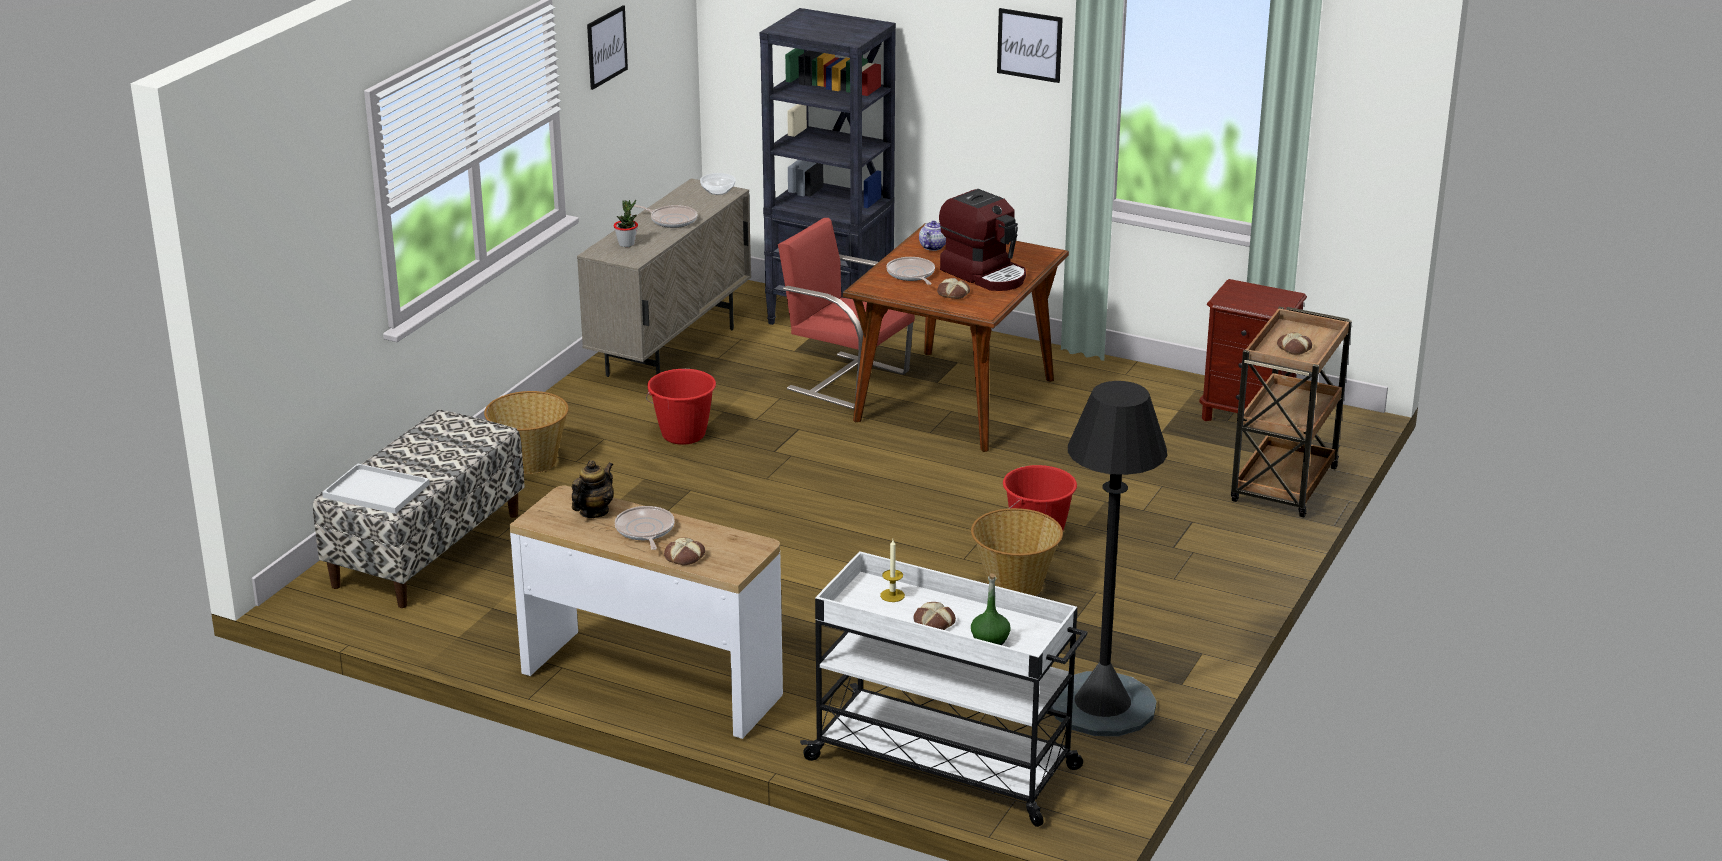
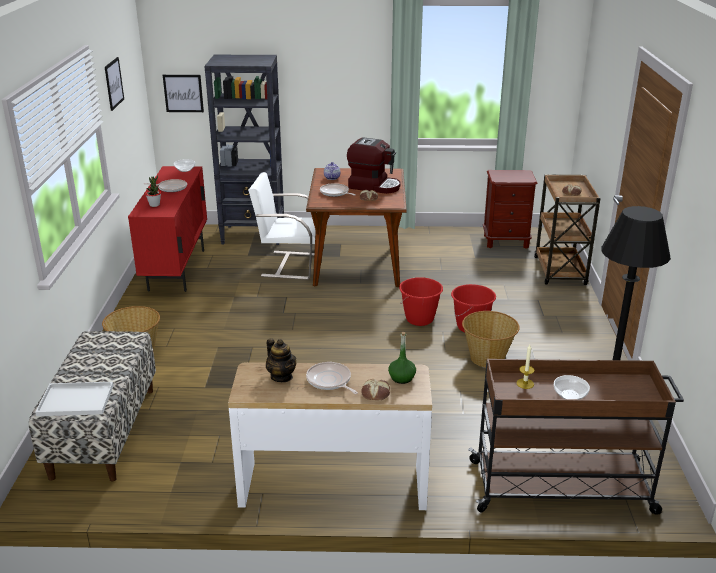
camera: 25 degrees left, 0 degrees up
(593, 512) = (281, 376): teapot -> teapot turned 135 degrees clockwise
(671, 352) = (177, 270): beige cabinet -> red cabinet
(683, 435) = (221, 315): red bucket -> red bucket (419, 319)
(846, 380) = (290, 265): red chair -> white chair
(933, 622) = (570, 395): bread -> bowl
(946, 764) = (563, 487): white cart -> brown cart
(990, 640) = (616, 398): green bottle -> green bottle (402, 378)
(1029, 45) = (360, 56): picture -> picture (183, 93)

